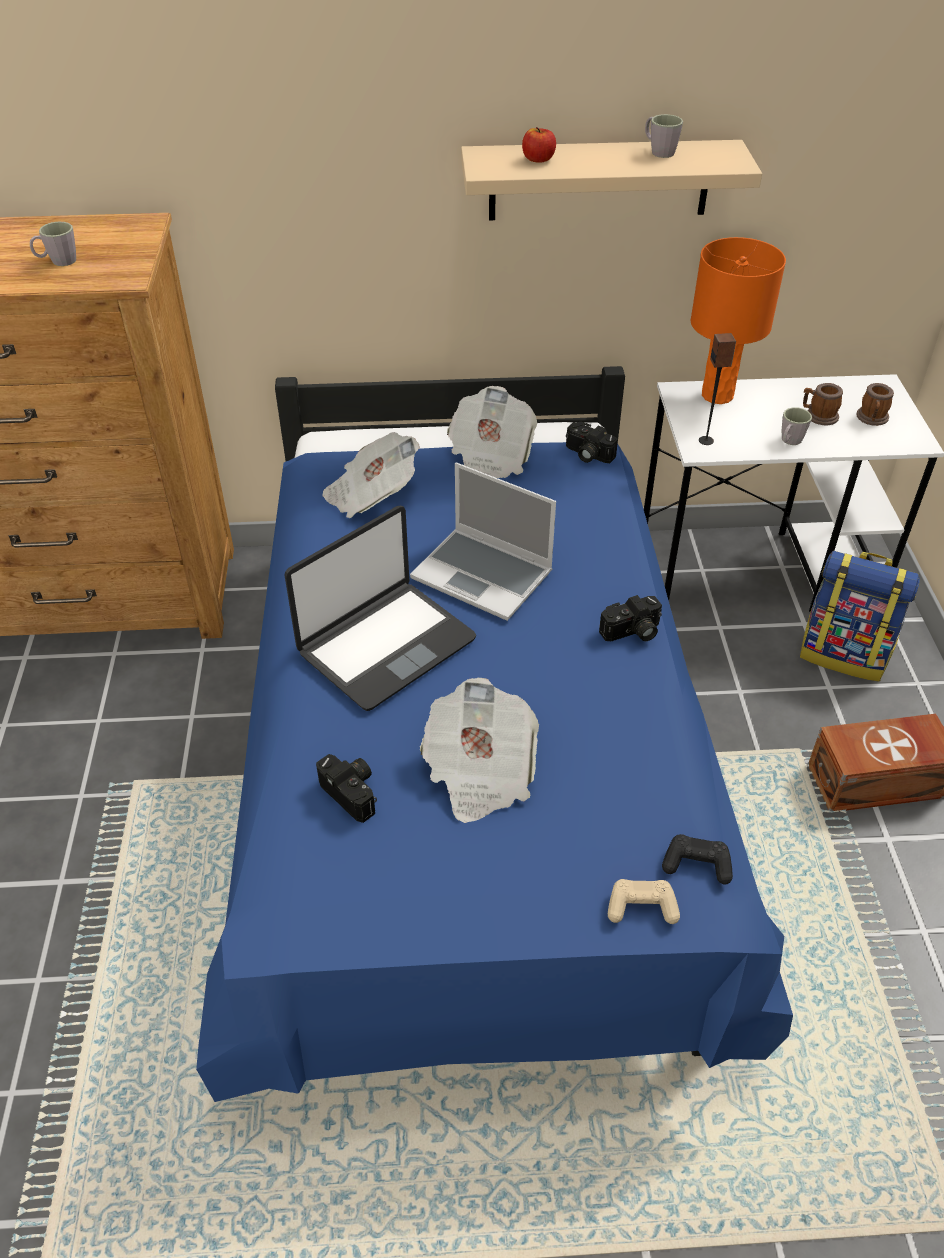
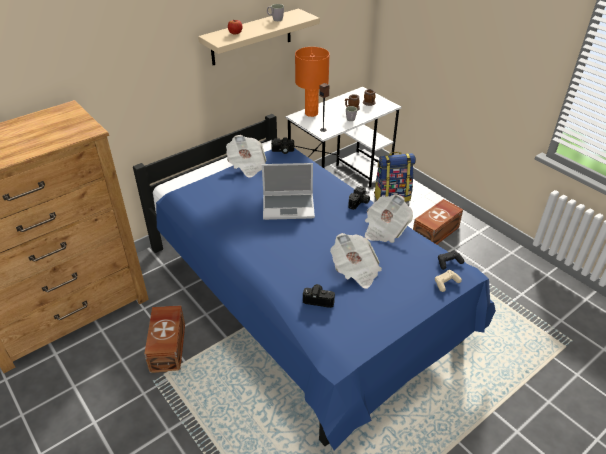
camera: 35 degrees left, 5 degrees down
(58, 262) = (47, 134): grey mug -> none
(181, 738) = (169, 346): none -> brown storage box
(371, 495) = (214, 197): newspaper -> newspaper (385, 229)
(385, 645) = (278, 246): laptop -> none

